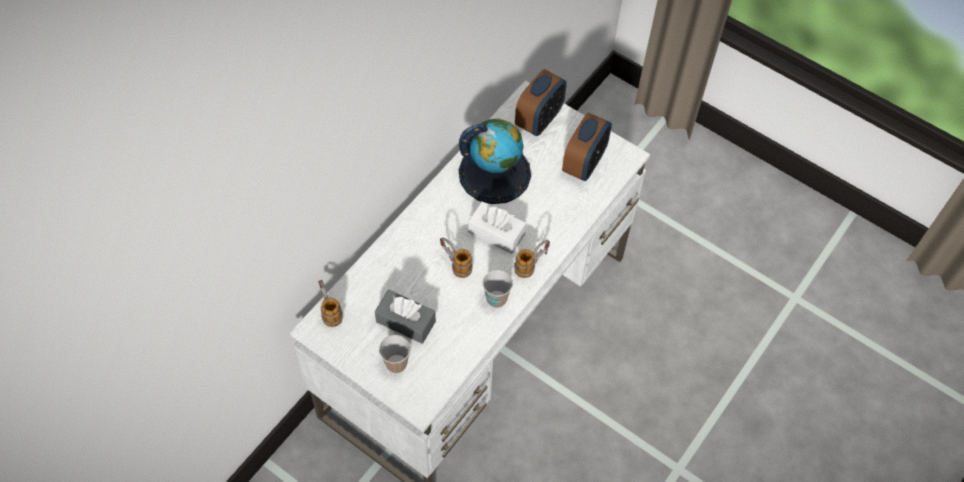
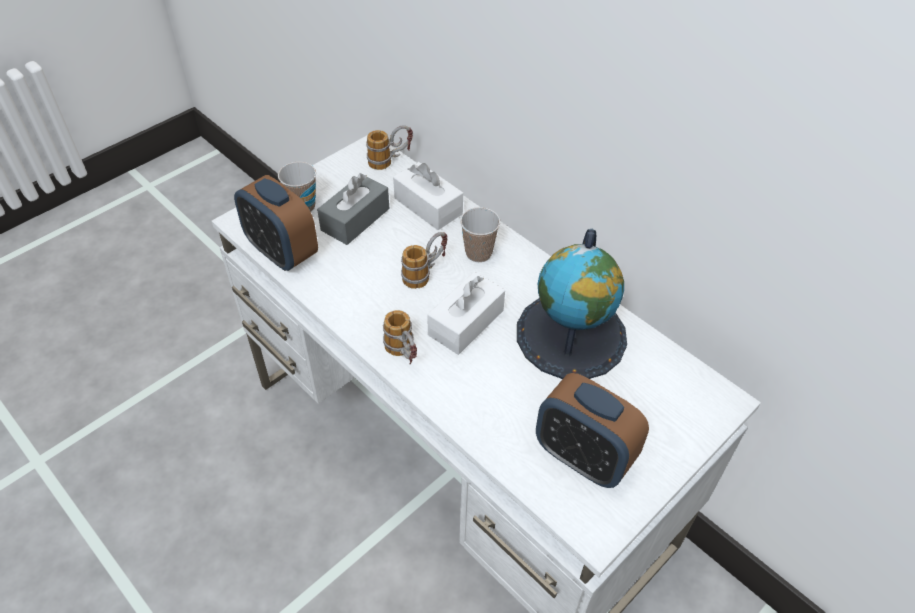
camera: 100 degrees right, 10 degrees down
(382, 273) = (428, 206): none -> white tissue box
(496, 299) = (360, 308): cup -> cup (478, 253)
(539, 120) = (675, 407): alarm clock -> alarm clock (282, 252)

